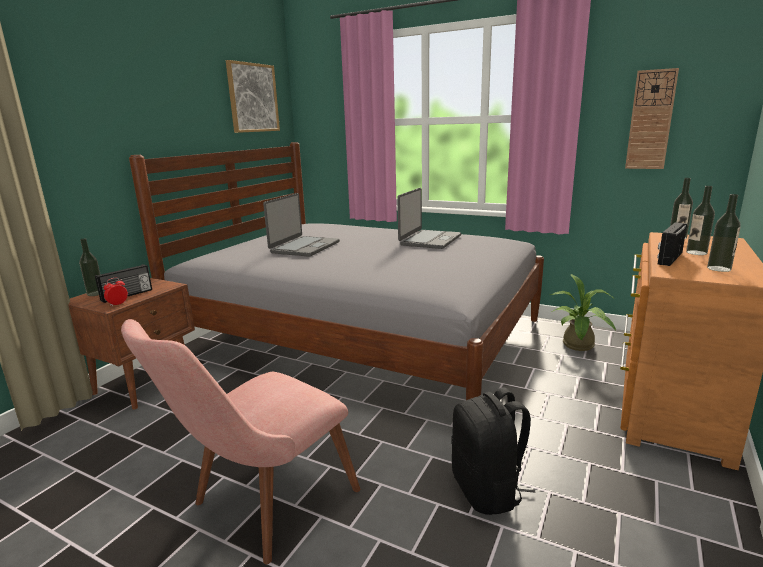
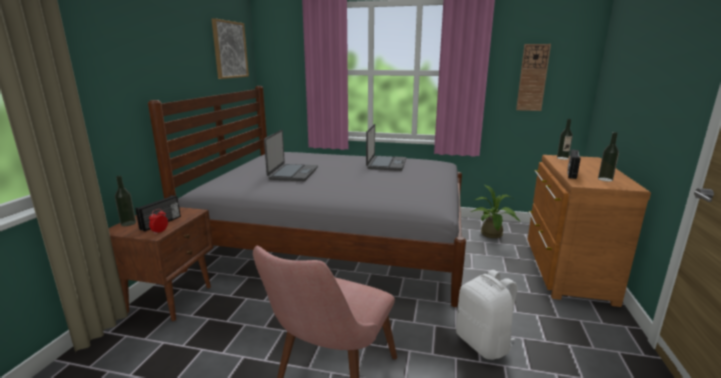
camera: 15 degrees left, 0 degrees up
(488, 490) = (483, 343): black backpack -> white backpack
(696, 252) = (583, 168): bottle -> none

